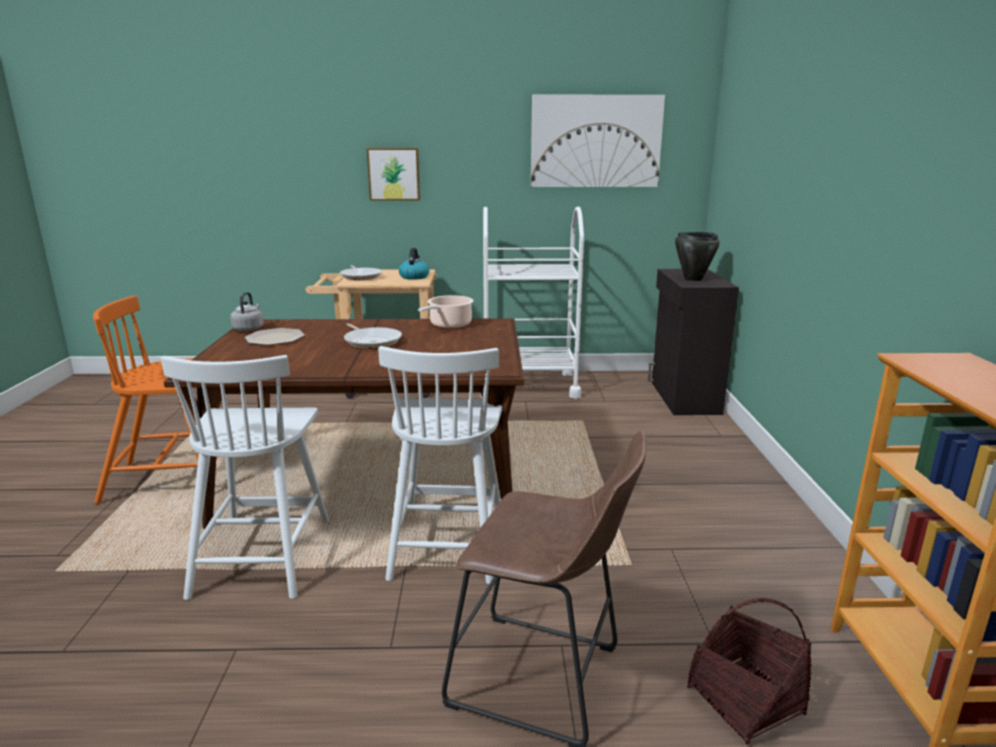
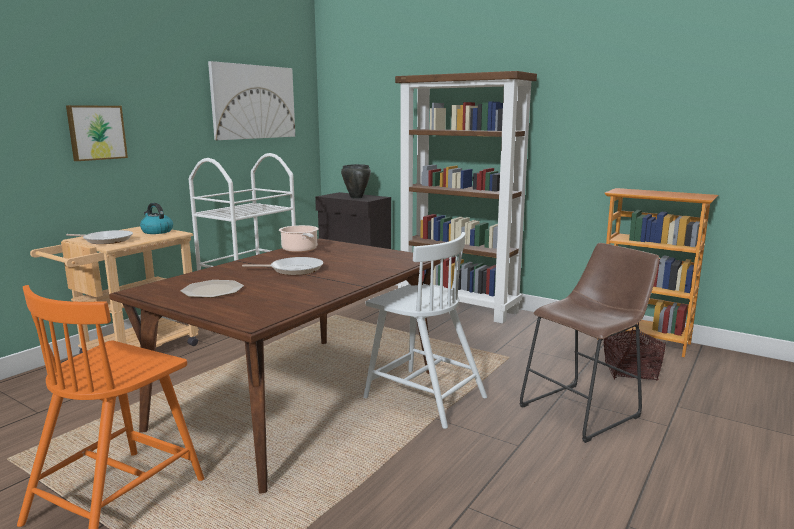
camera: 55 degrees left, 5 degrees down
(249, 329) = (156, 294): grey kettle -> none
(263, 555) = (349, 471): white chair -> none
(739, 476) = (459, 307): none -> brown bookcase

